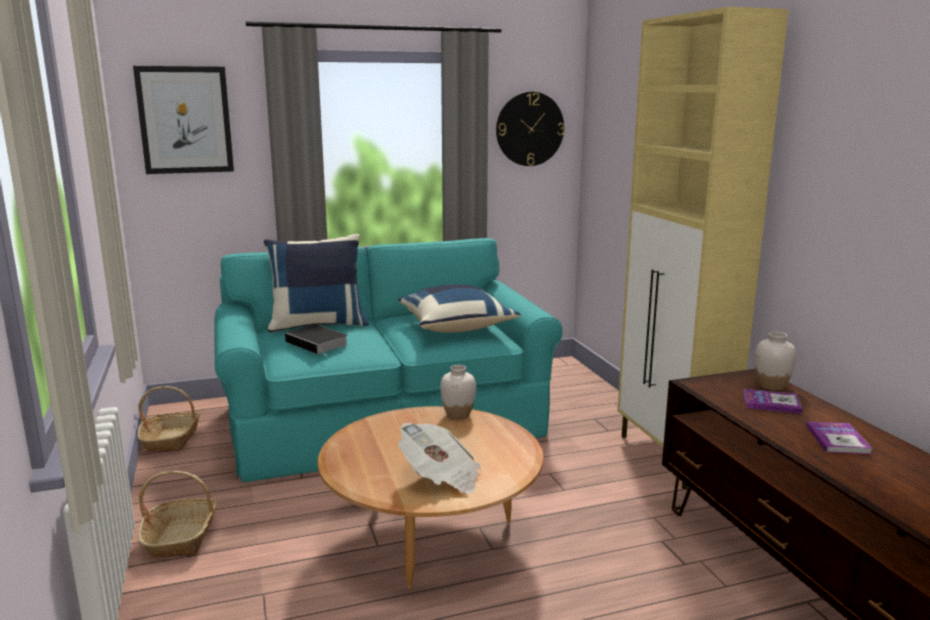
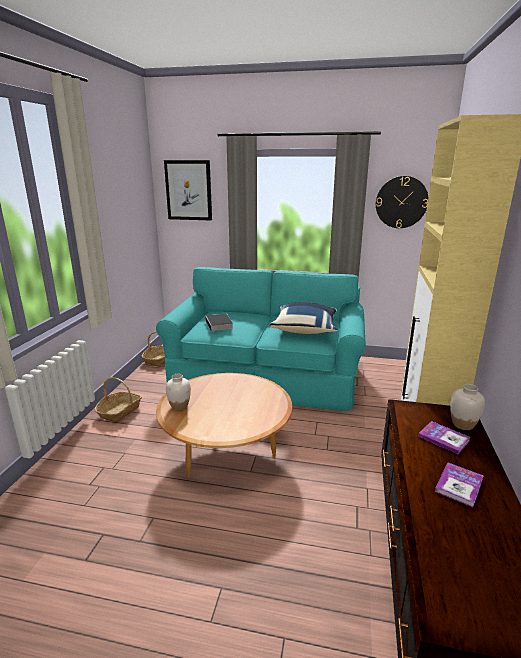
camera: 30 degrees right, 5 degrees up
(318, 324) = (235, 313): blue pillow -> none
(441, 477) = (210, 421): newspaper -> none
(458, 415) = (263, 385): white vase -> white vase (179, 406)

